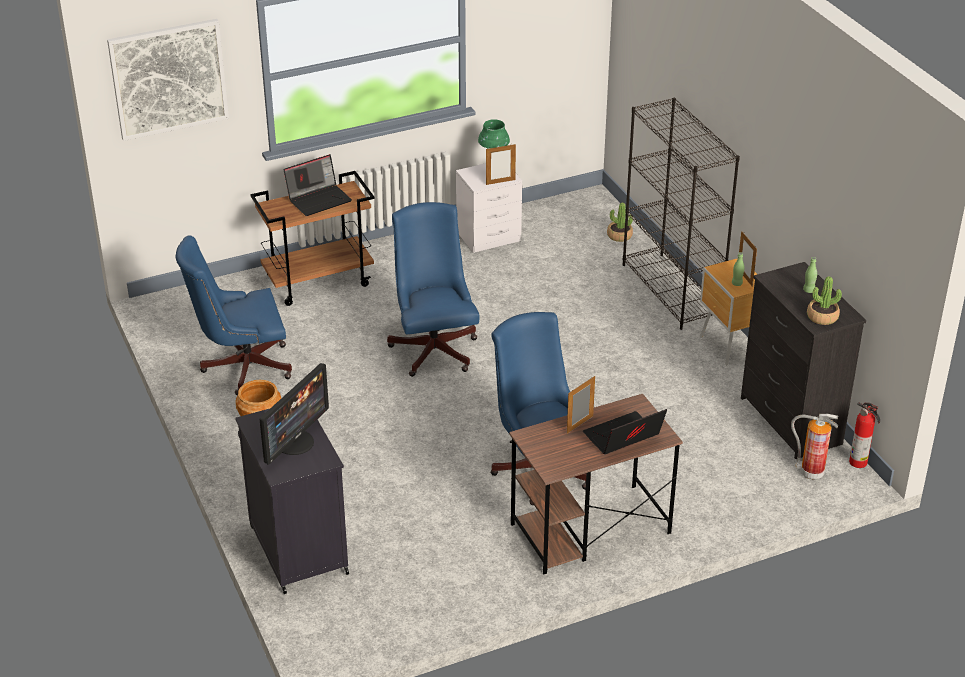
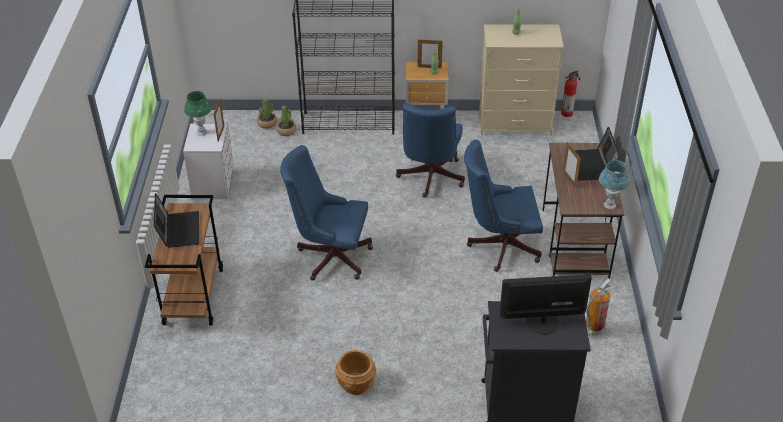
camera: 65 degrees left, 5 degrees up
(169, 79) = (80, 212): picture -> none
(241, 367) = (276, 378): blue office chair -> blue office chair (429, 178)
(295, 442) = (542, 321): monitor -> monitor turned 60 degrees counterclockwise
(553, 467) = (609, 205): none -> blue table lamp
(790, 421) = (515, 124): black dresser -> beige dresser
(810, 473) = (567, 134): fire extinguisher -> fire extinguisher (593, 330)
(822, 317) = (547, 38): potted plant -> potted plant (286, 131)

